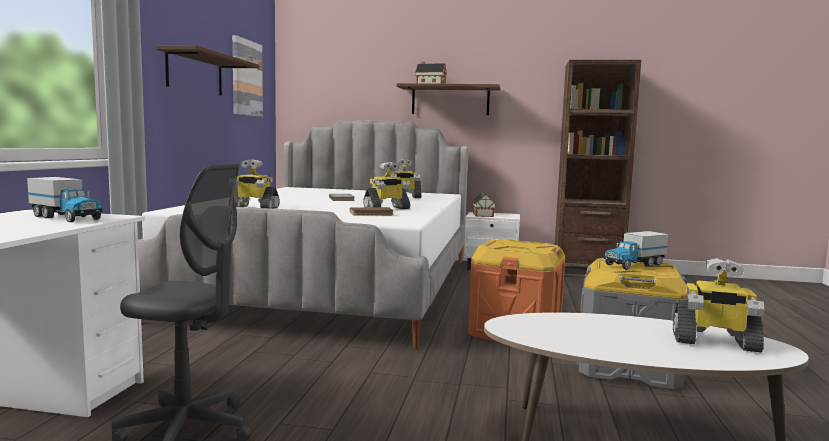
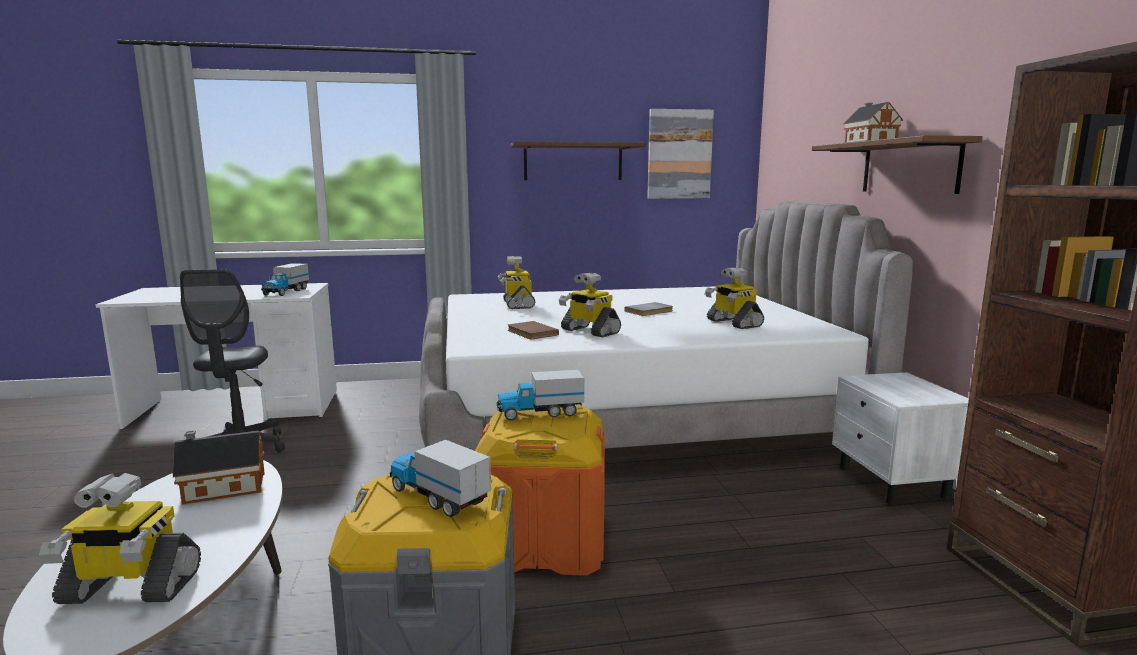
camera: 70 degrees right, 5 degrees up
(482, 215) = (882, 382): toy house -> toy house (221, 488)
(506, 244) = (540, 413): none -> toy truck
(714, 342) = (129, 588): toy robot -> toy robot turned 90 degrees counterclockwise

